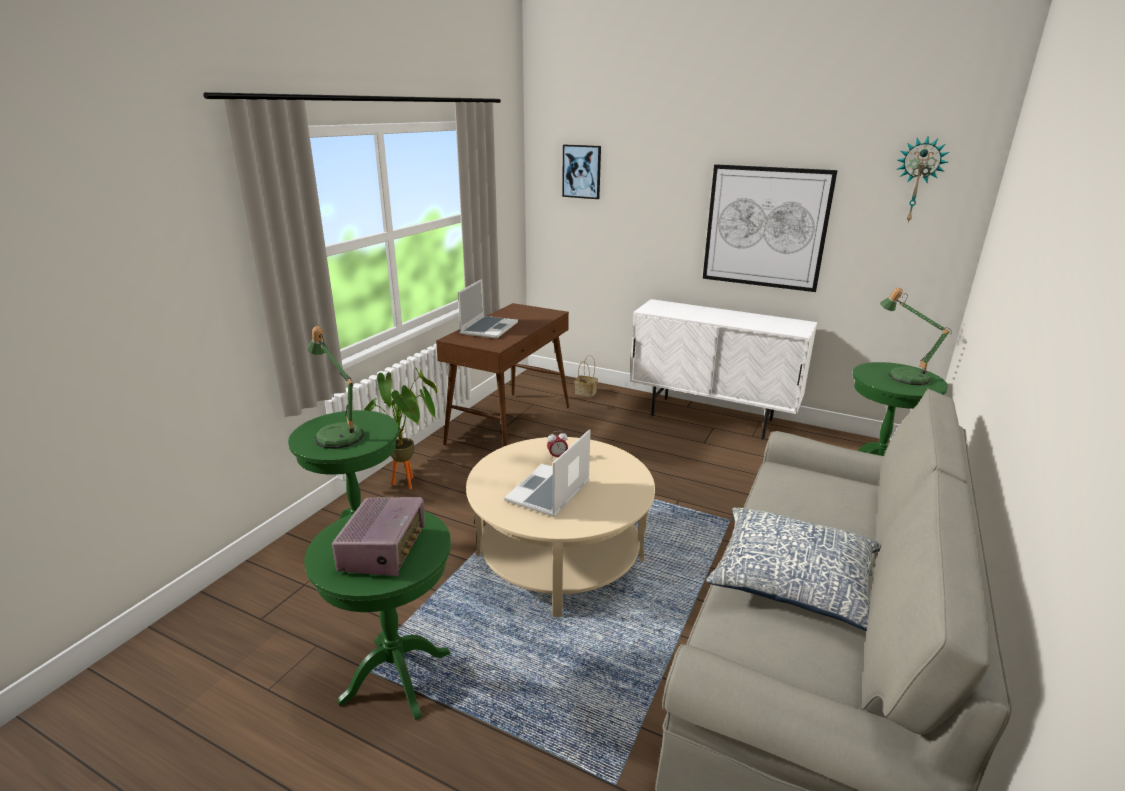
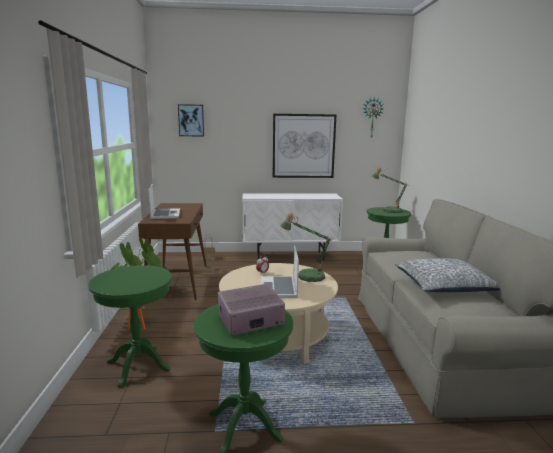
camera: 30 degrees left, 10 degrees down
(338, 434) = (127, 279): table lamp -> table lamp (306, 275)
(384, 550) = (250, 321): radio -> radio turned 90 degrees counterclockwise

